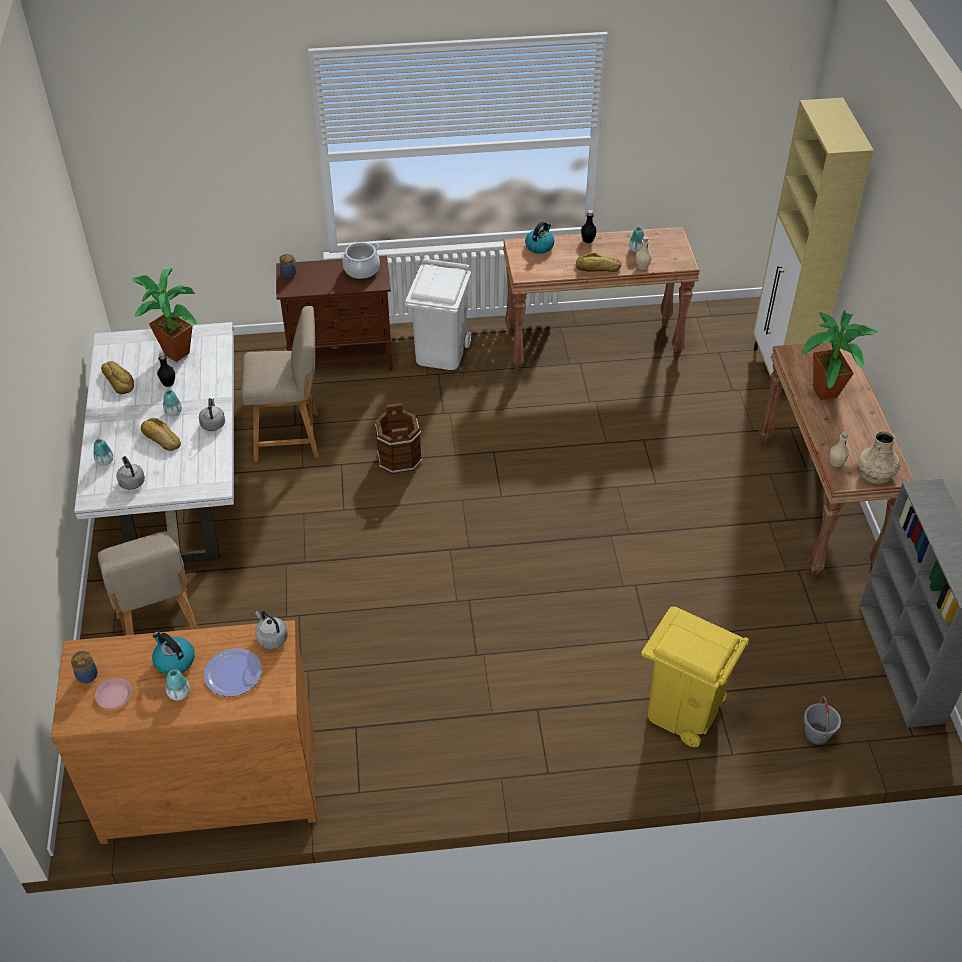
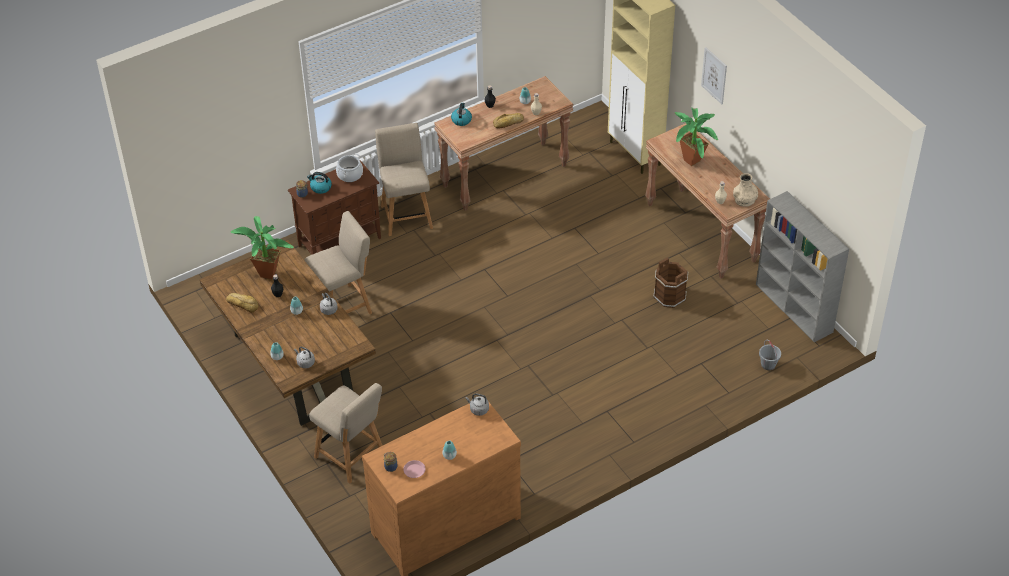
camera: 25 degrees left, 0 degrees up
(160, 438) = (302, 330): bread -> none
(174, 661) = (433, 441): kettle -> kettle (320, 187)
(179, 490) = (294, 367): white dining table -> brown dining table
(233, 673) = (471, 435): plate -> none
(399, 458) = (426, 295): brown bucket -> brown bucket (670, 295)
(441, 353) = (406, 215): white trash can -> beige chair
(682, 712) = (689, 380): yellow trash can -> none
(896, 272) = (714, 75): none -> picture

